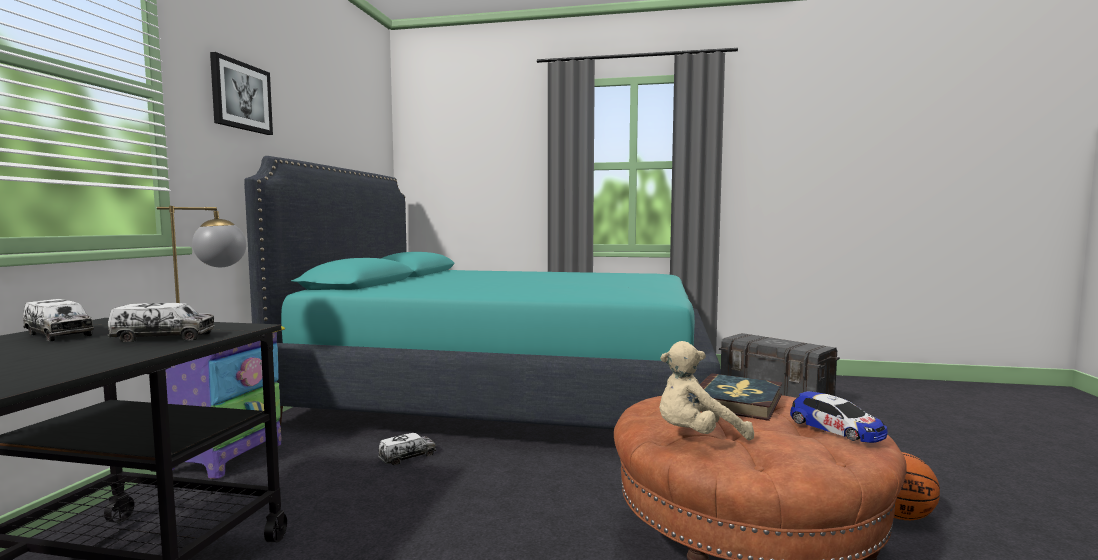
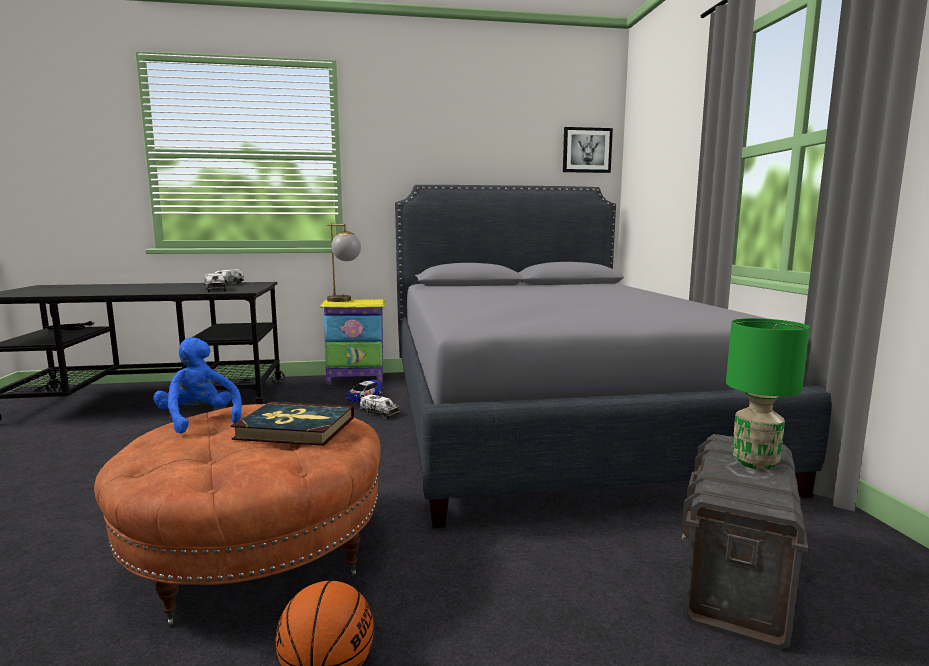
camera: 70 degrees right, 5 degrees up
(241, 96) = (406, 144): picture -> picture (586, 150)
(510, 395) = (548, 417): turquoise bed -> grey bed
(696, 437) = (199, 420): beige plush toy -> blue plush toy
(767, 340) = (754, 462): none -> green table lamp
(836, 428) = (205, 466): toy car -> toy car (364, 396)

